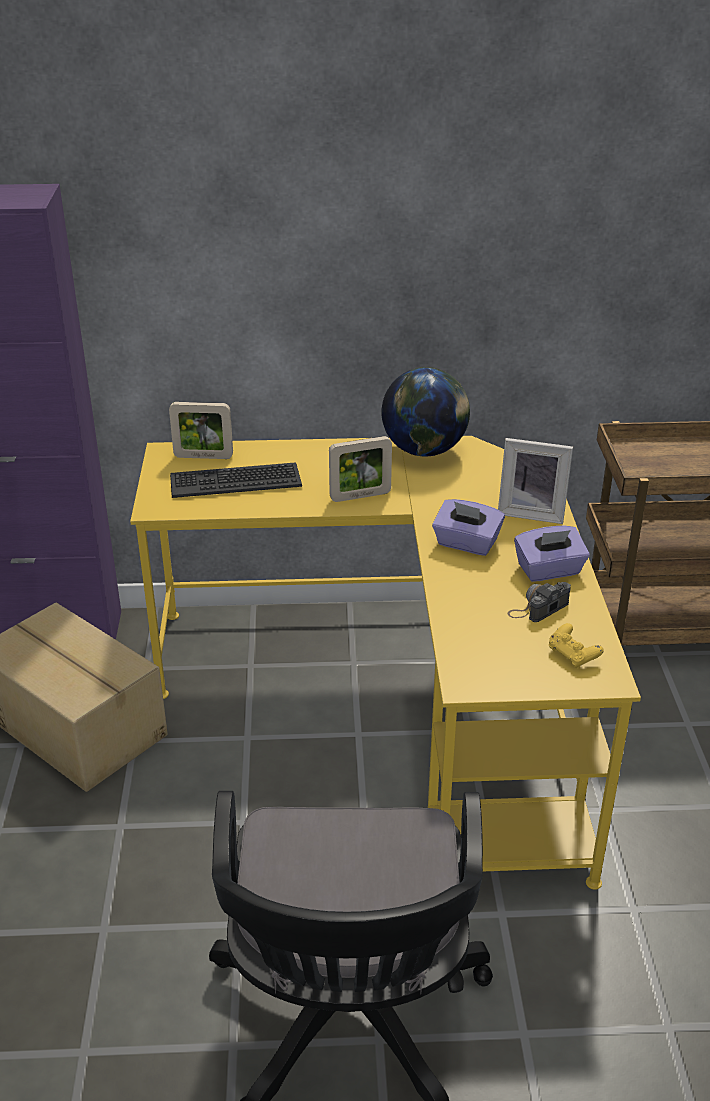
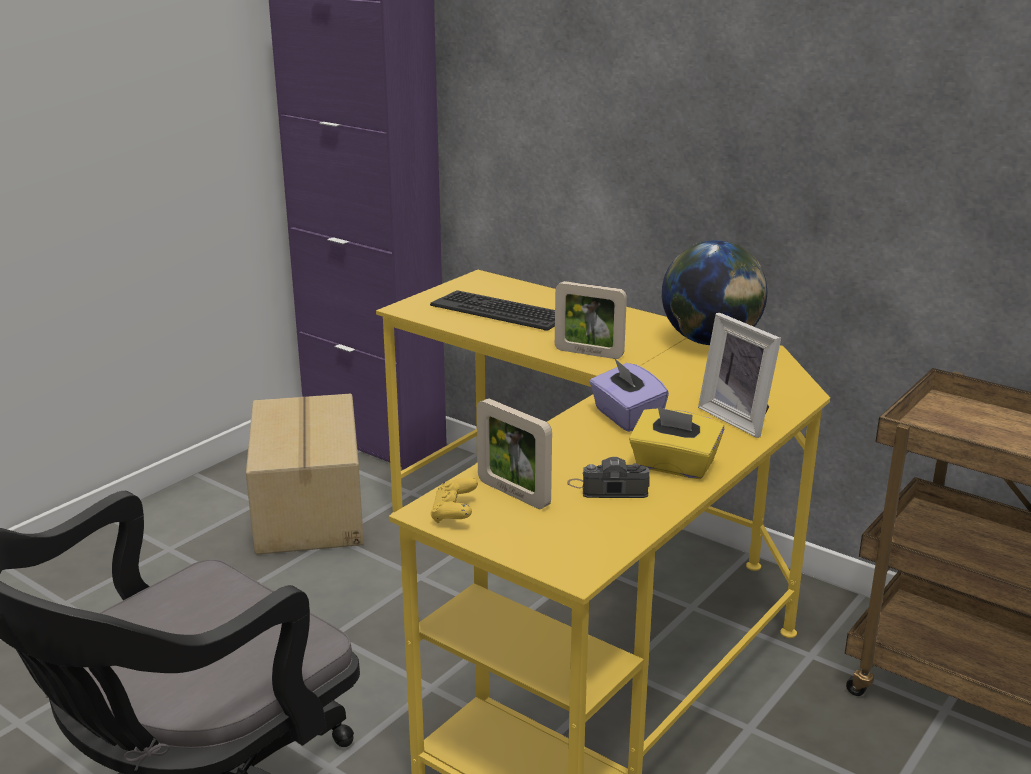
camera: 40 degrees right, 10 degrees down
(203, 456) = (504, 289): picture frame -> picture frame (513, 493)
(549, 570) = (674, 466): purple tissue box -> yellow tissue box
(572, 655) = (574, 536): yellow game controller -> yellow game controller (454, 513)

